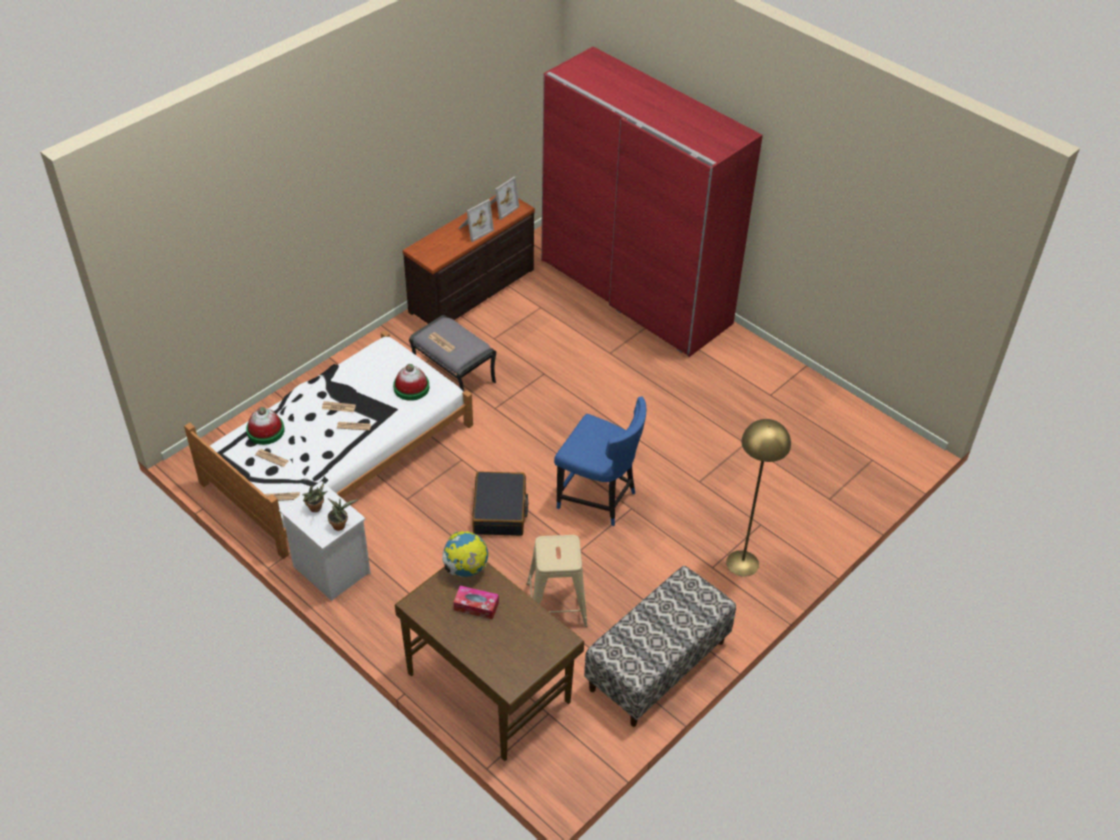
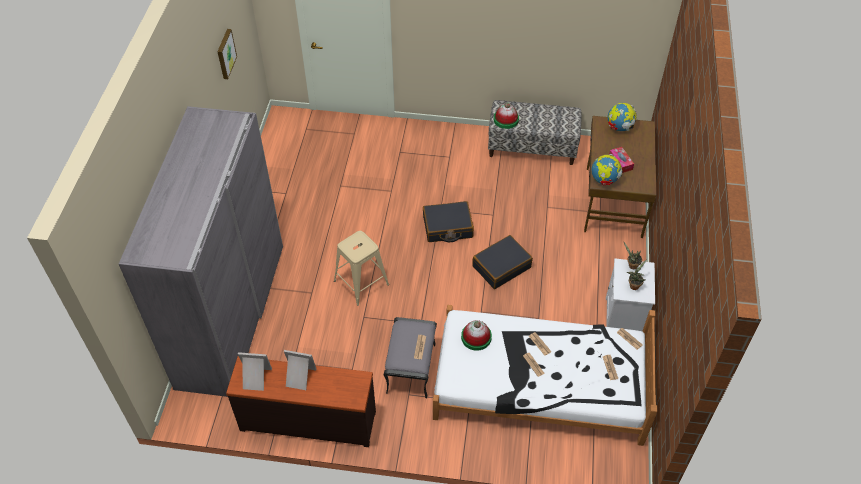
camera: 125 degrees left, 5 degrees up
(265, 431) = (594, 390): hat -> hat (506, 119)
(534, 652) = (619, 128): none -> globe
(556, 604) = (538, 204): beige stool -> beige stool (361, 283)
(598, 499) = (447, 227): blue chair -> black suitcase
(635, 292) = (231, 315): red wardrobe -> grey wardrobe
(742, 563) = (435, 147): yellow floor lamp -> none
(877, 232) = (225, 53): none -> picture

